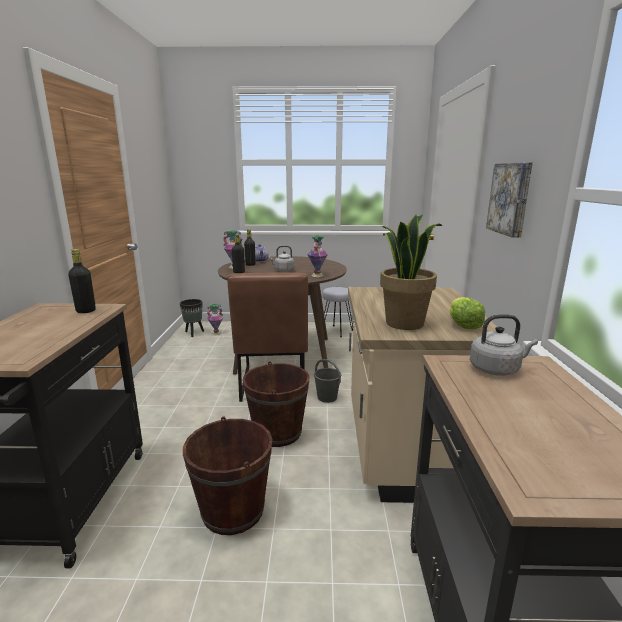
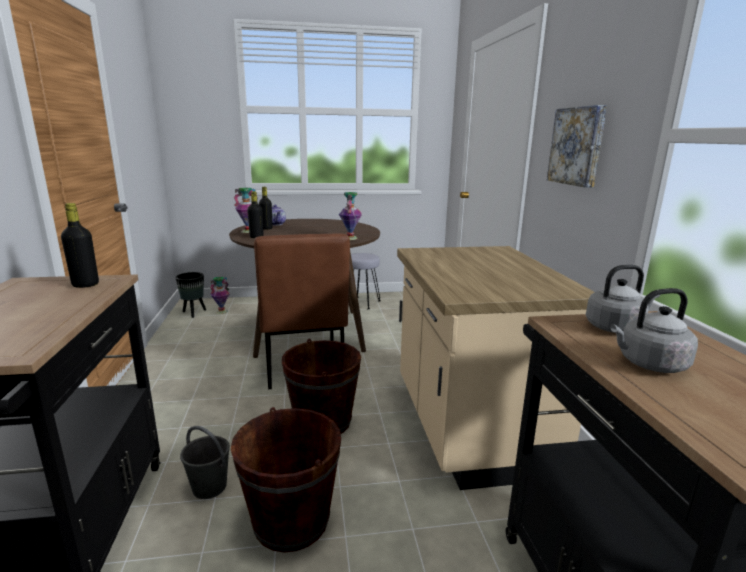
camera: 10 degrees left, 0 degrees up
(283, 270) = (308, 233): grey kettle -> grey kettle (649, 364)
(326, 397) = (369, 377): grey bucket -> grey bucket (209, 486)
(404, 323) = (481, 284): potted plant -> none
(463, 324) = (544, 283): lettuce -> none

